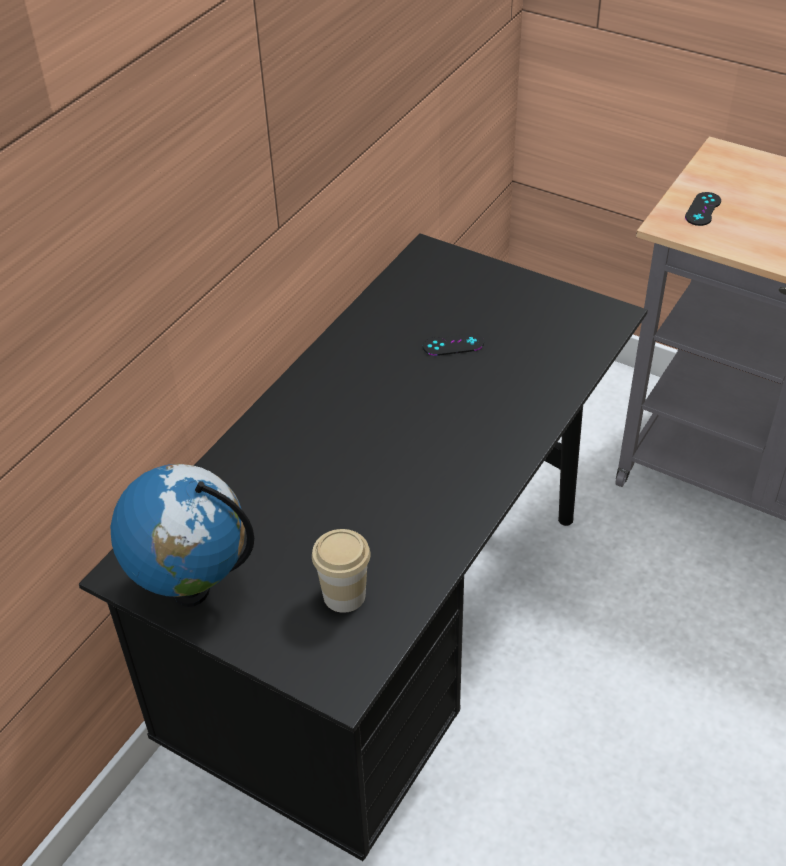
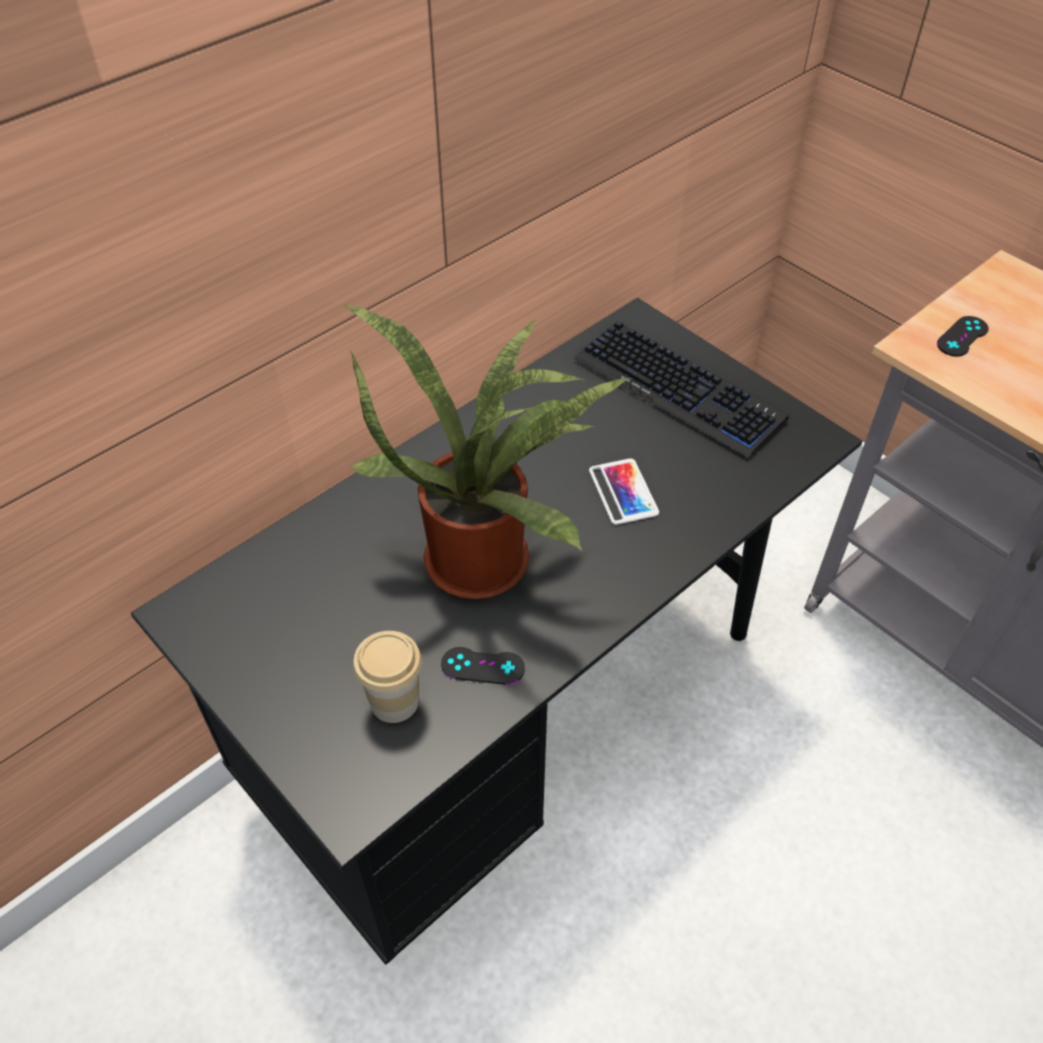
camera: 15 degrees right, 5 degrees up
(192, 589) = (239, 650): globe -> none
(373, 466) = (485, 555): none -> potted plant
(453, 344) = (625, 433): black game controller -> black game controller (483, 666)
(469, 390) = (623, 492): none -> phone
(484, 300) = (678, 389): none -> keyboard

